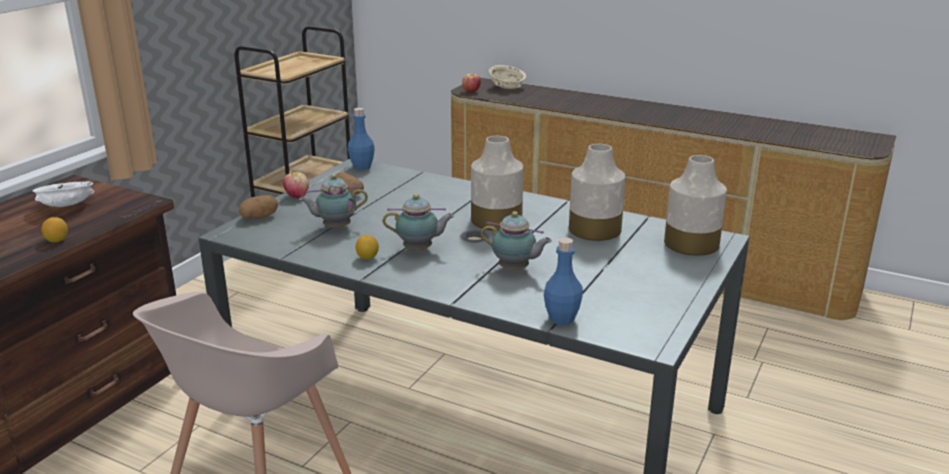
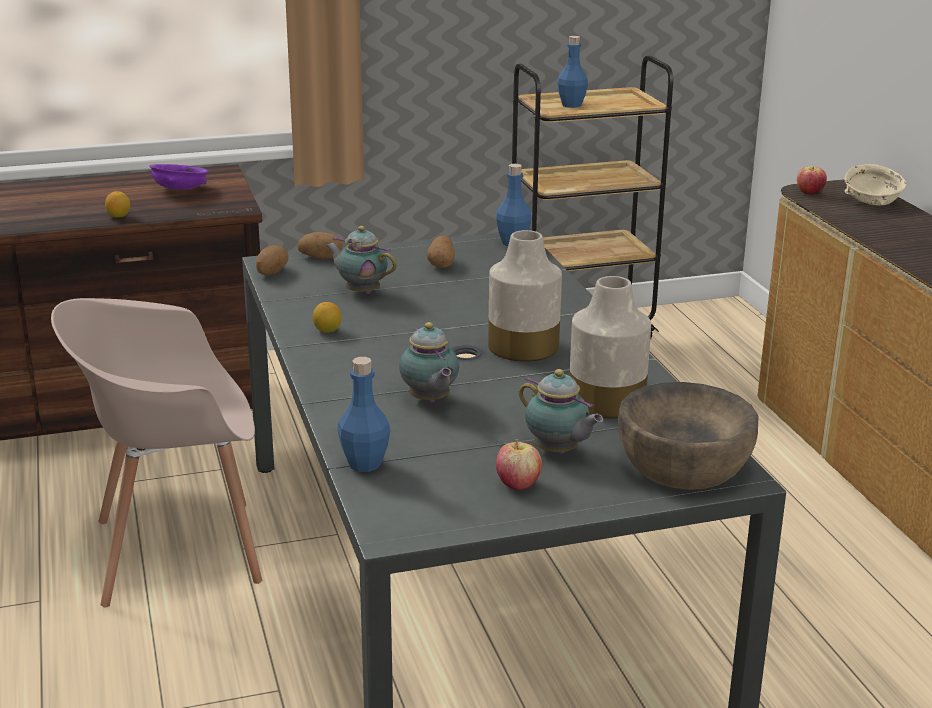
camera: 45 degrees right, 0 degrees up
(67, 206) = (180, 190): white bowl -> purple bowl
(245, 238) = (271, 272): none -> potato
(282, 70) = (571, 105): none -> blue bottle
(297, 196) = (392, 250): apple -> apple (518, 484)
(420, 249) = (387, 343): teapot -> teapot (558, 452)
(691, 243) = (683, 464): beige vase -> brown bowl

